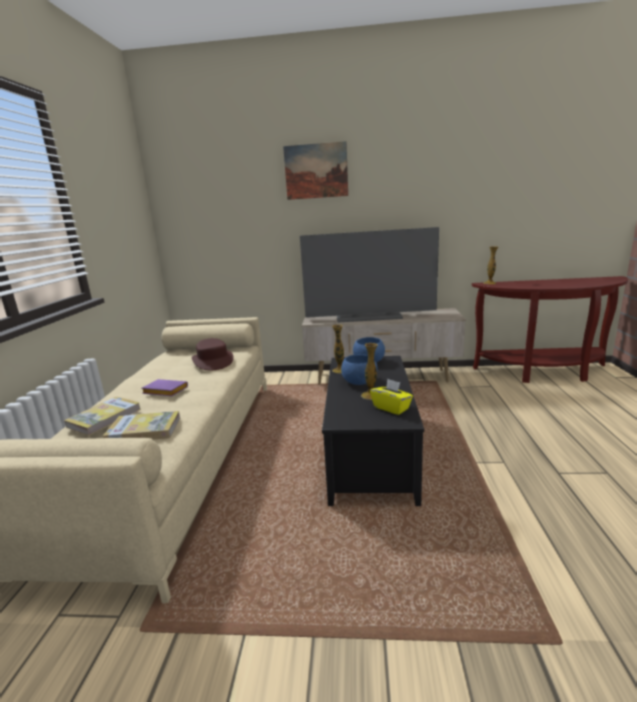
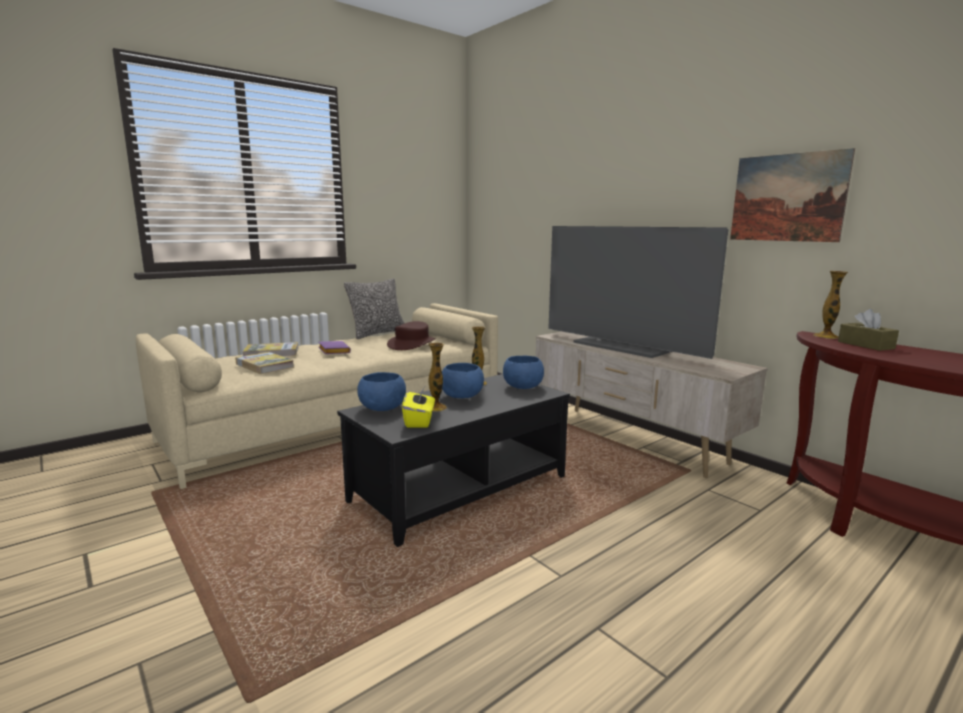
camera: 45 degrees right, 5 degrees down
(146, 364) = (377, 334): none -> pillow
(316, 171) = (606, 147): picture -> picture (787, 198)
(344, 412) = (383, 408): none -> blue bowl
(515, 284) = (865, 345): none -> brown tissue box

